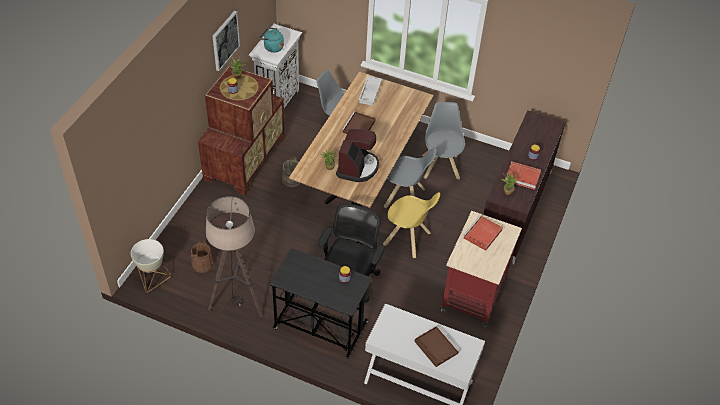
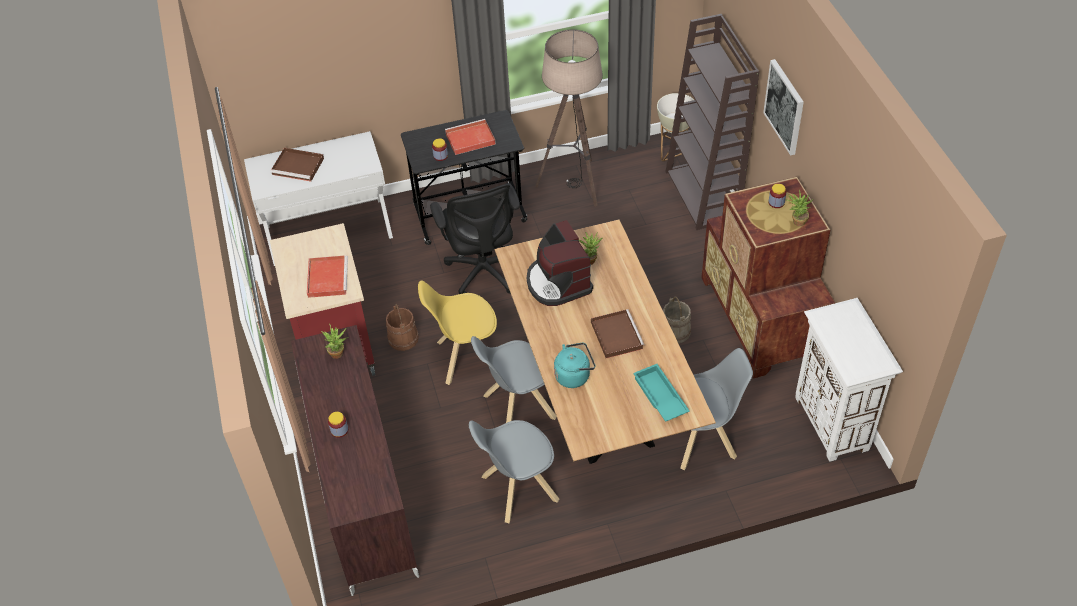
camera: 145 degrees right, 0 degrees up
(180, 237) = (703, 195): none -> brown bookcase
(202, 264) = (648, 189): brown bucket -> brown bucket (403, 338)
(225, 40) = (842, 194): picture -> picture (785, 106)
(272, 47) = (844, 328): turquoise kettle -> turquoise kettle (574, 375)
(370, 93) = (659, 397): white tray -> turquoise tray
(440, 165) = (517, 489): grey chair -> grey chair turned 105 degrees clockwise
(523, 176) = (331, 389): red tray -> red tray (469, 139)

